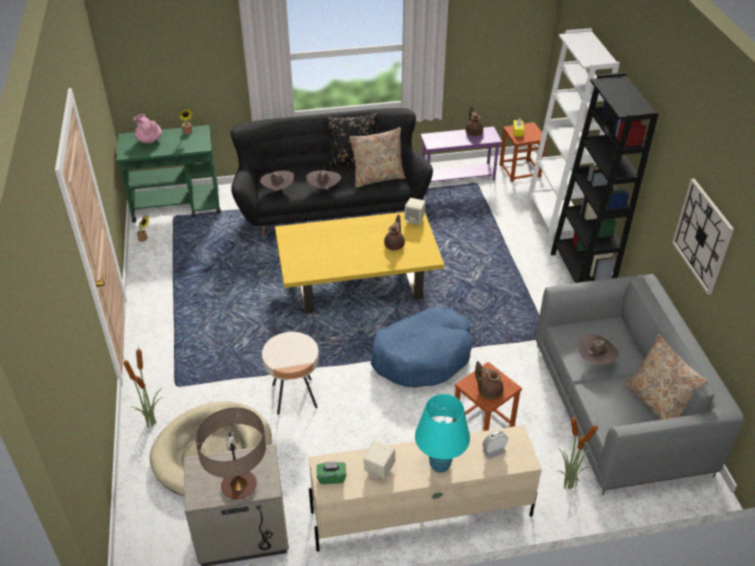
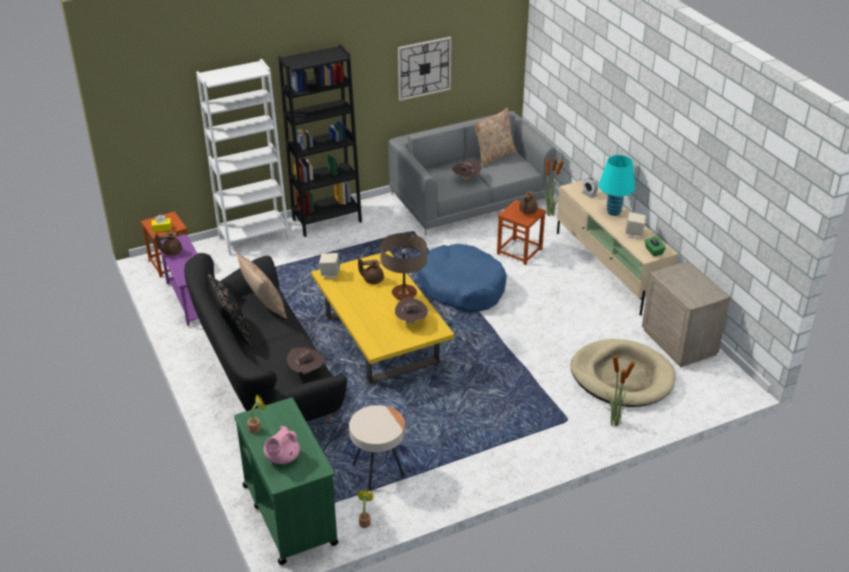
camera: 105 degrees left, 5 degrees down
(239, 486) = (694, 279): table lamp -> table lamp (404, 294)
(294, 396) = (541, 347): beige side table -> beige side table (378, 471)
(324, 189) = (294, 339): brown hat -> brown hat (411, 321)

